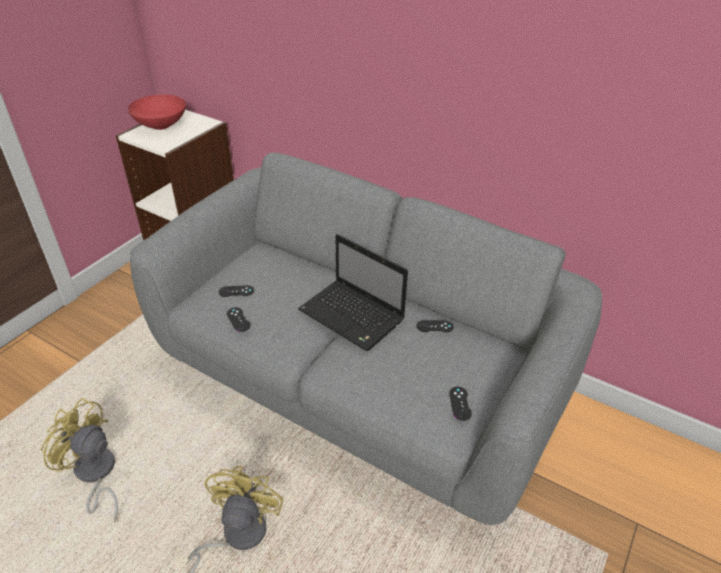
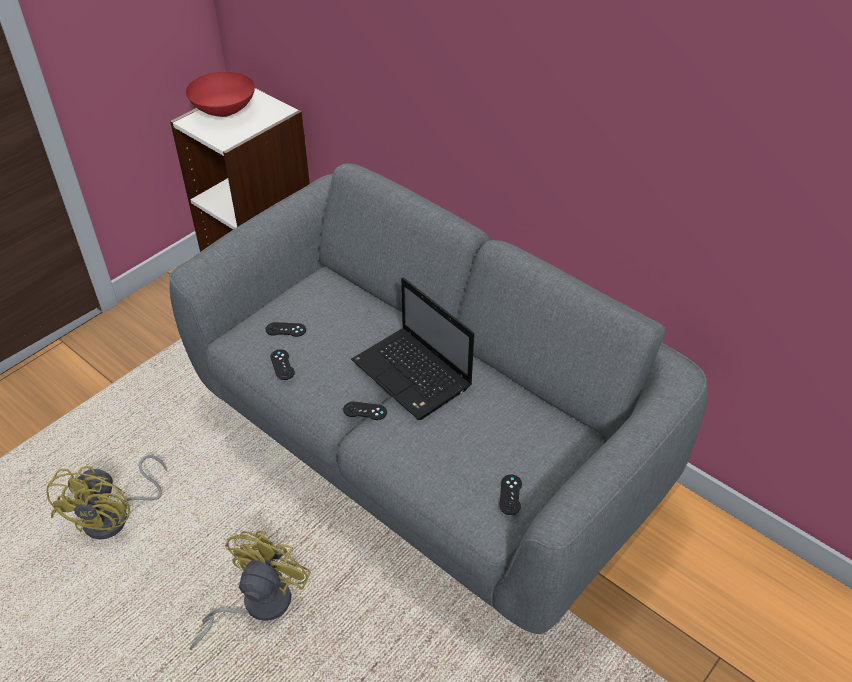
camera: 10 degrees right, 5 degrees up
(95, 475) = (116, 517): yellow fan -> yellow fan turned 120 degrees counterclockwise
(435, 326) = (506, 398): black game controller -> black game controller (365, 411)

